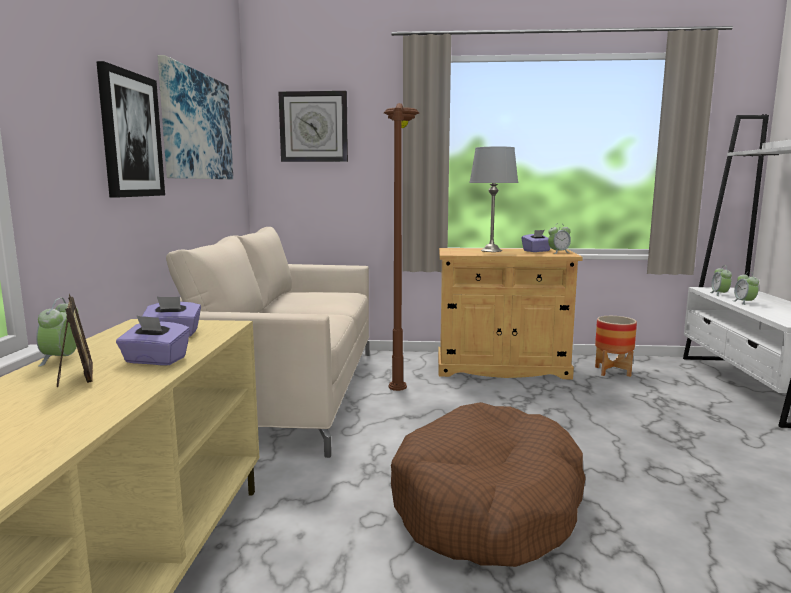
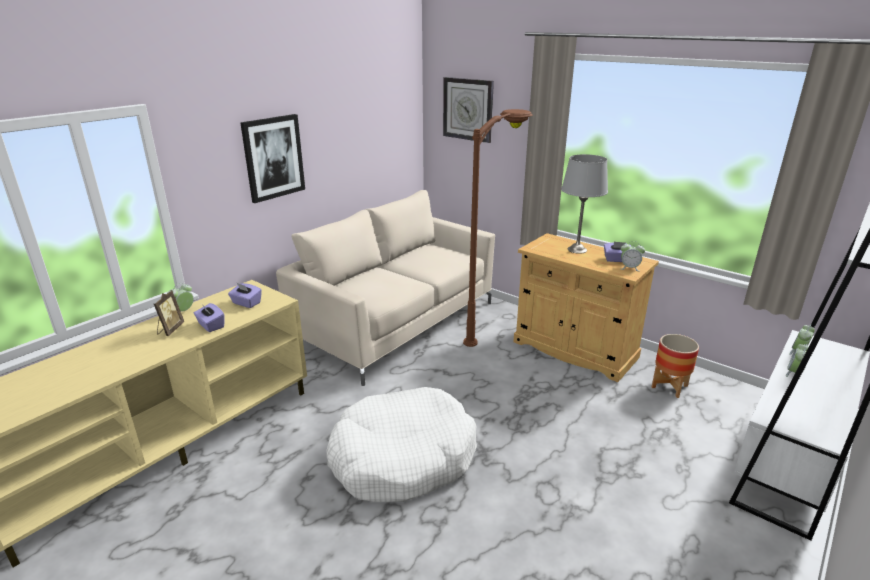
camera: 35 degrees right, 15 degrees up
(197, 126) = (350, 126): picture -> none
(487, 505) = (402, 458): brown dog bed -> white dog bed

